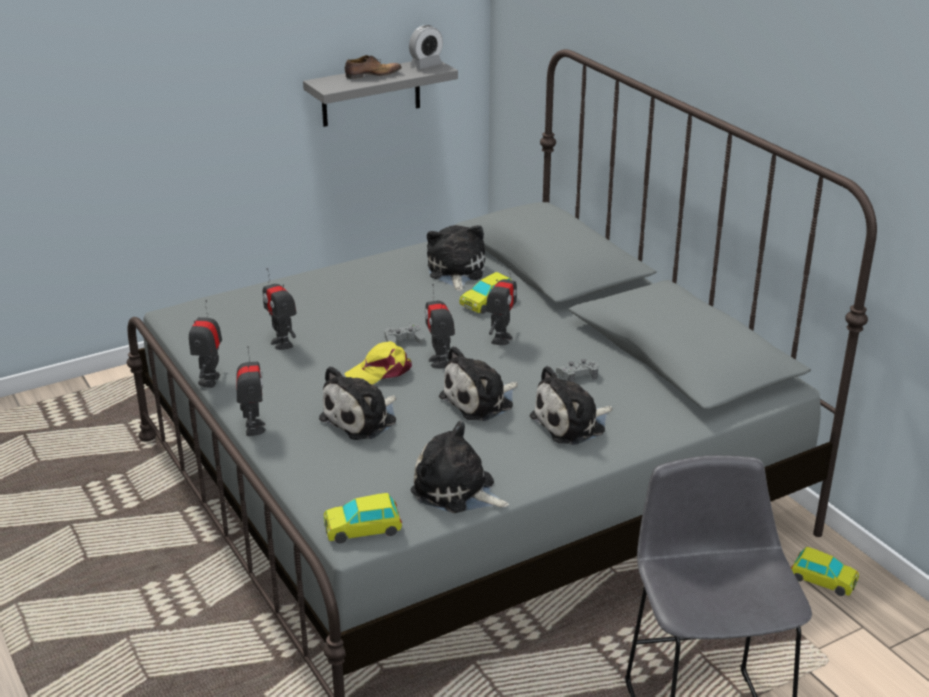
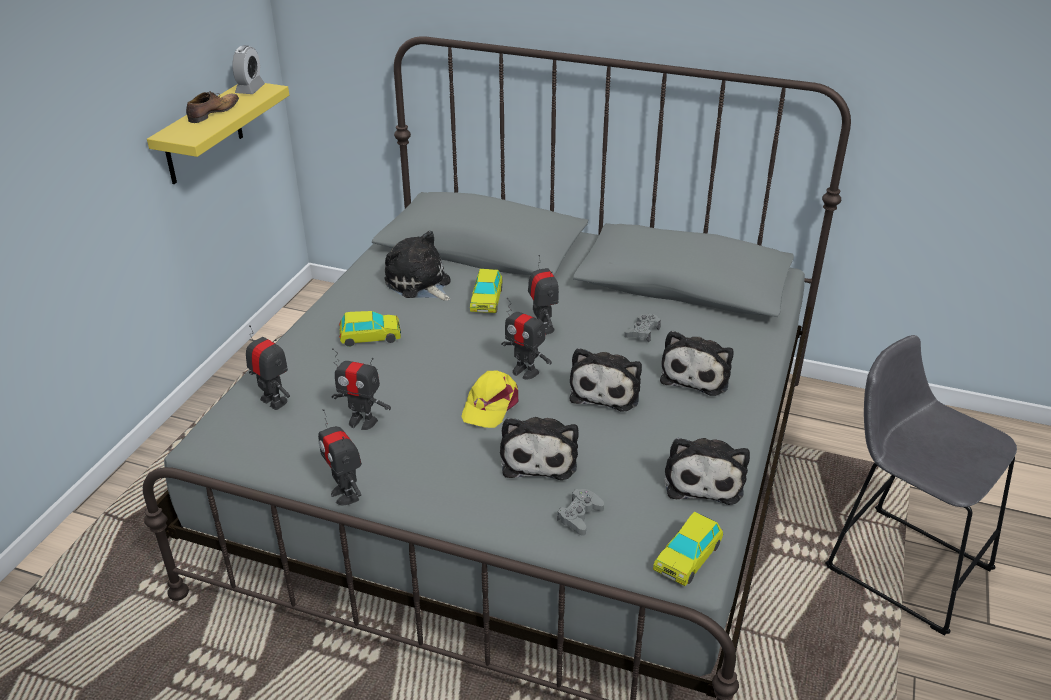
camera: 40 degrees left, 5 degrees up
(253, 428) = (458, 519): toy robot -> toy robot (273, 401)
(371, 92) = (203, 133): grey shelf -> yellow shelf
(404, 340) = (467, 366): grey game controller -> grey game controller (580, 516)
(457, 491) = (703, 479): plush toy -> plush toy turned 75 degrees counterclockwise
(823, 580) = (837, 415): toy car -> toy car (370, 337)

